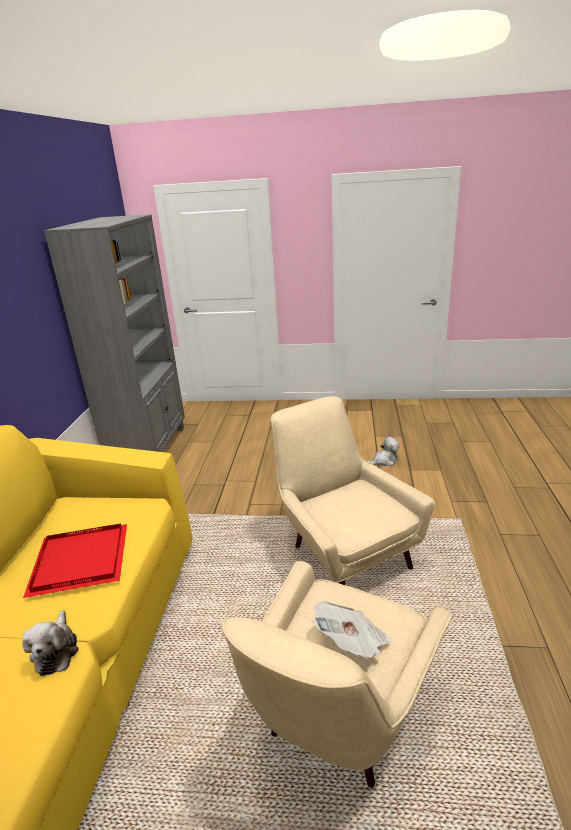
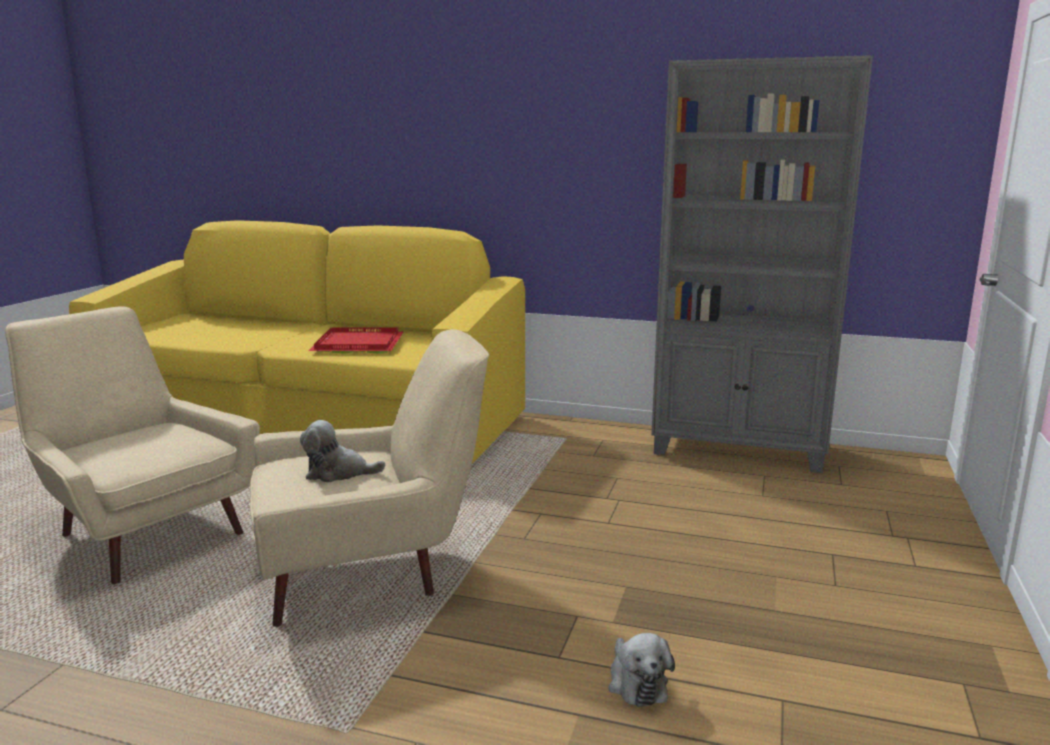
camera: 100 degrees right, 10 degrees down
(56, 651) = (259, 343): plush toy -> plush toy (338, 473)
(352, 643) = (125, 443): newspaper -> none

